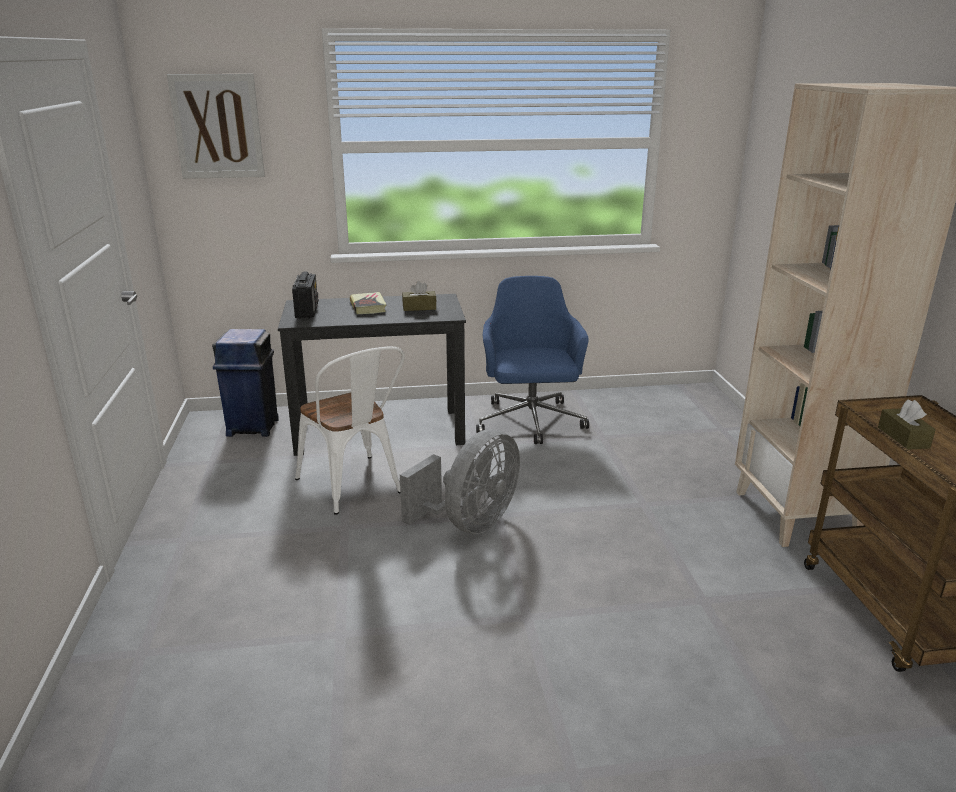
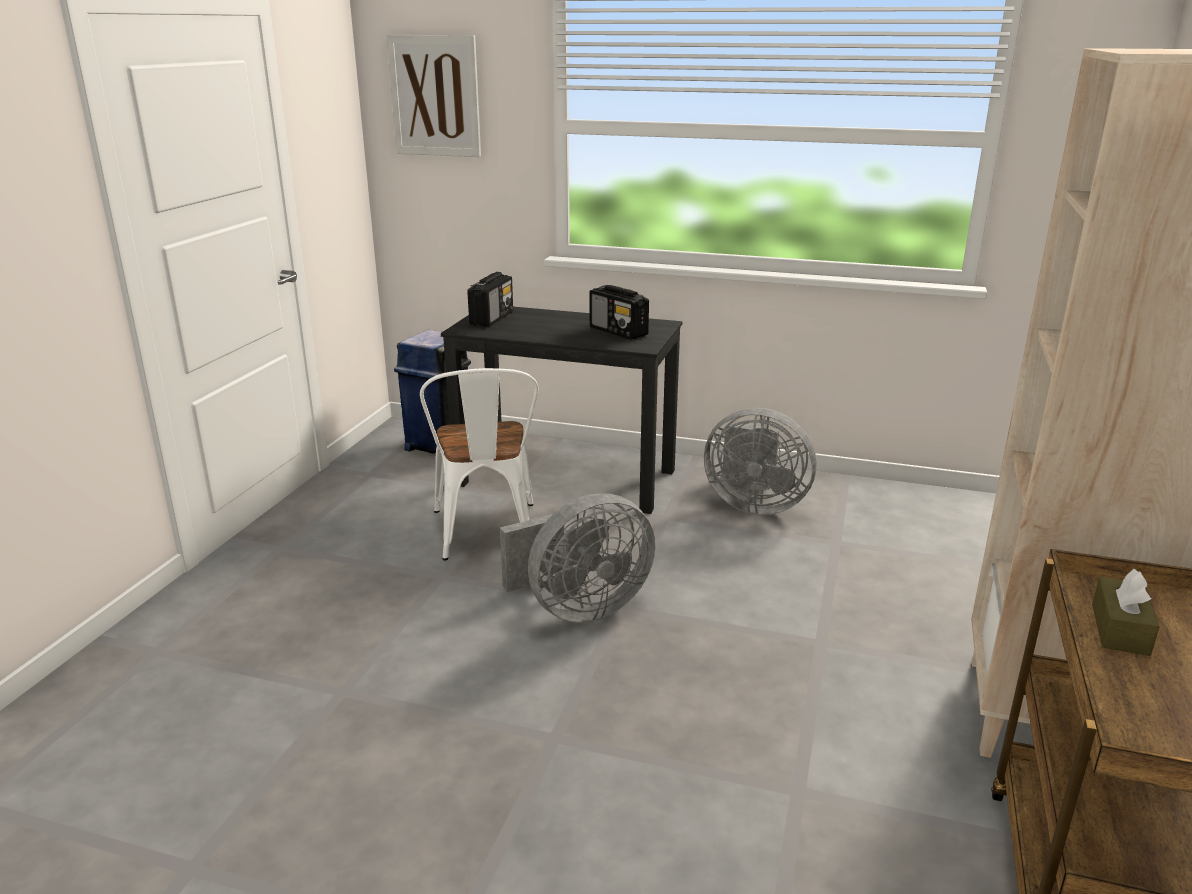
camera: 25 degrees right, 0 degrees up
(368, 307) = (562, 323): book -> none
(419, 307) = (618, 332): brown tissue box -> radio
(530, 422) = (754, 504): blue office chair -> grey fan

